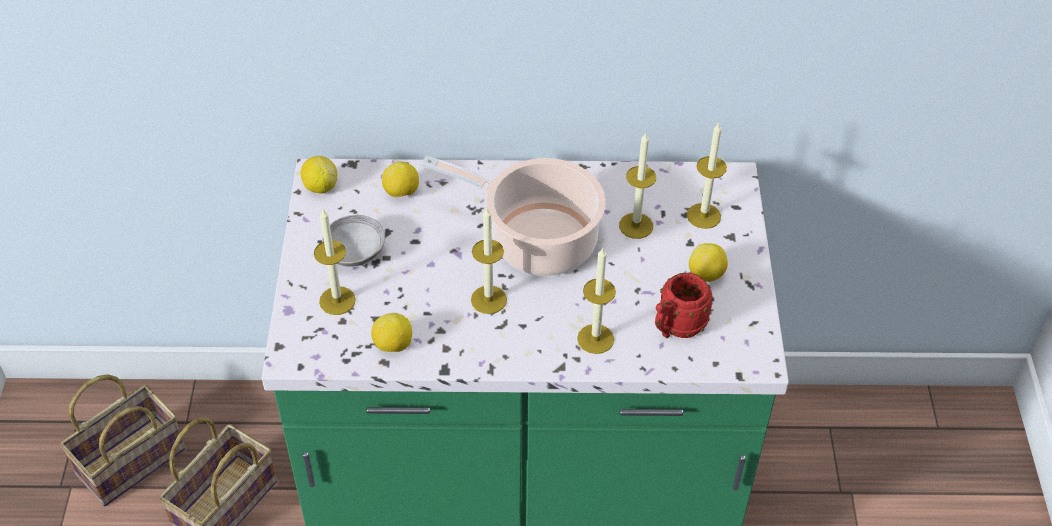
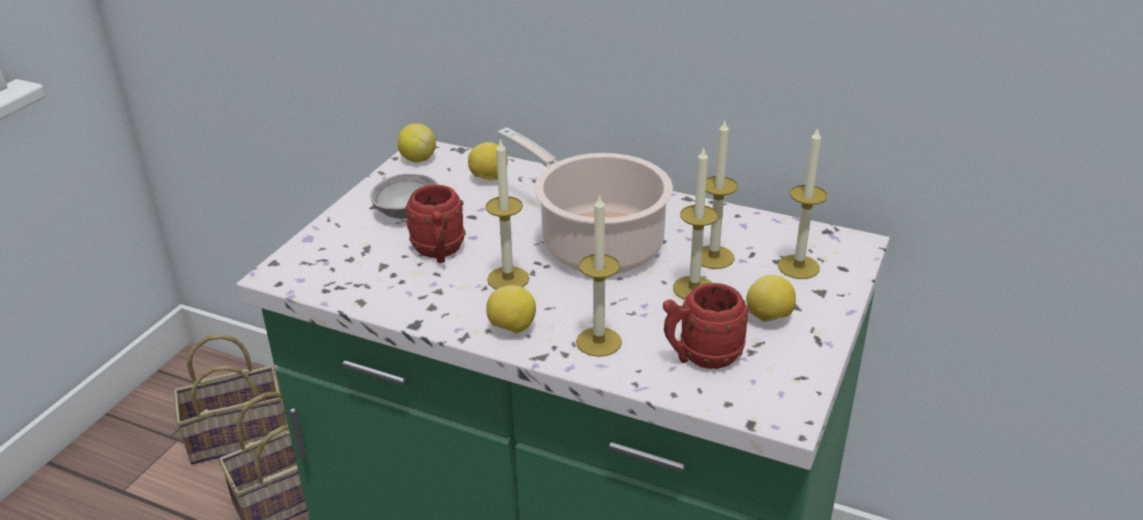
camera: 25 degrees right, 15 degrees down
(337, 300) = (359, 242): candle -> candle (694, 288)
(393, 345) = (381, 290): lemon -> lemon (511, 328)
(414, 290) = (439, 253): none -> red mug

